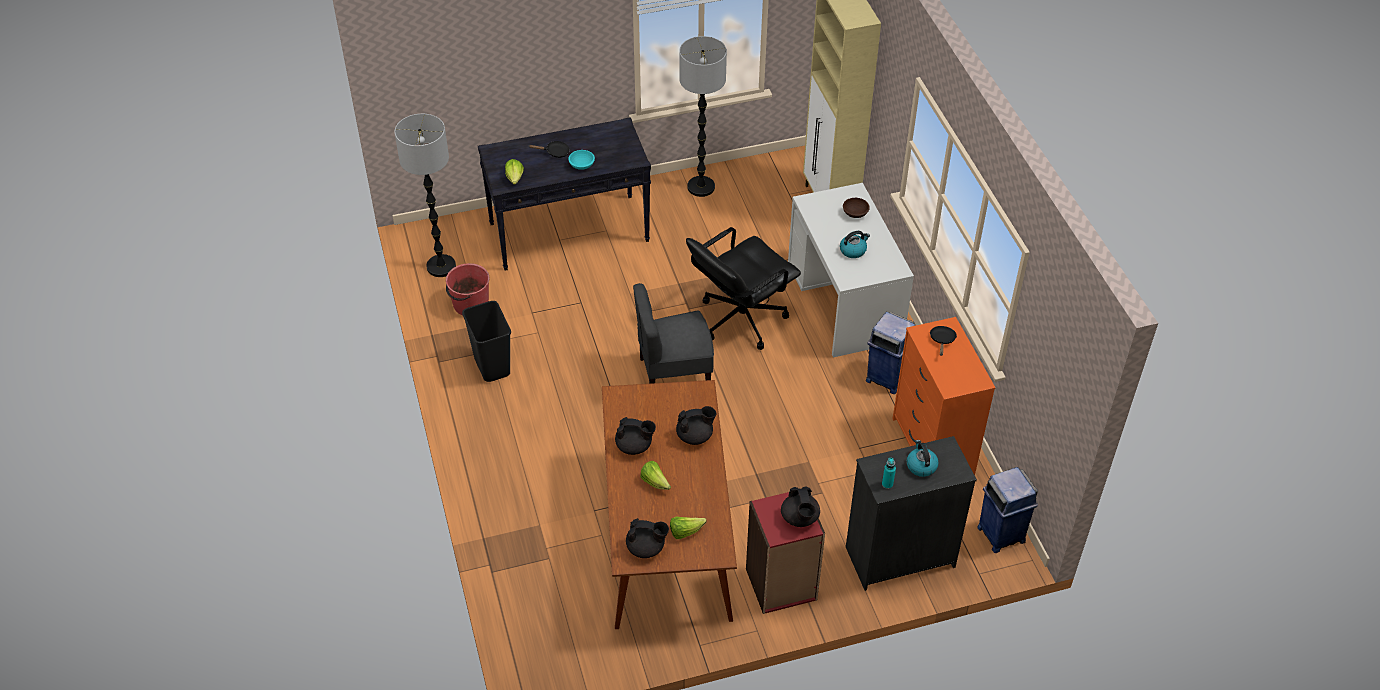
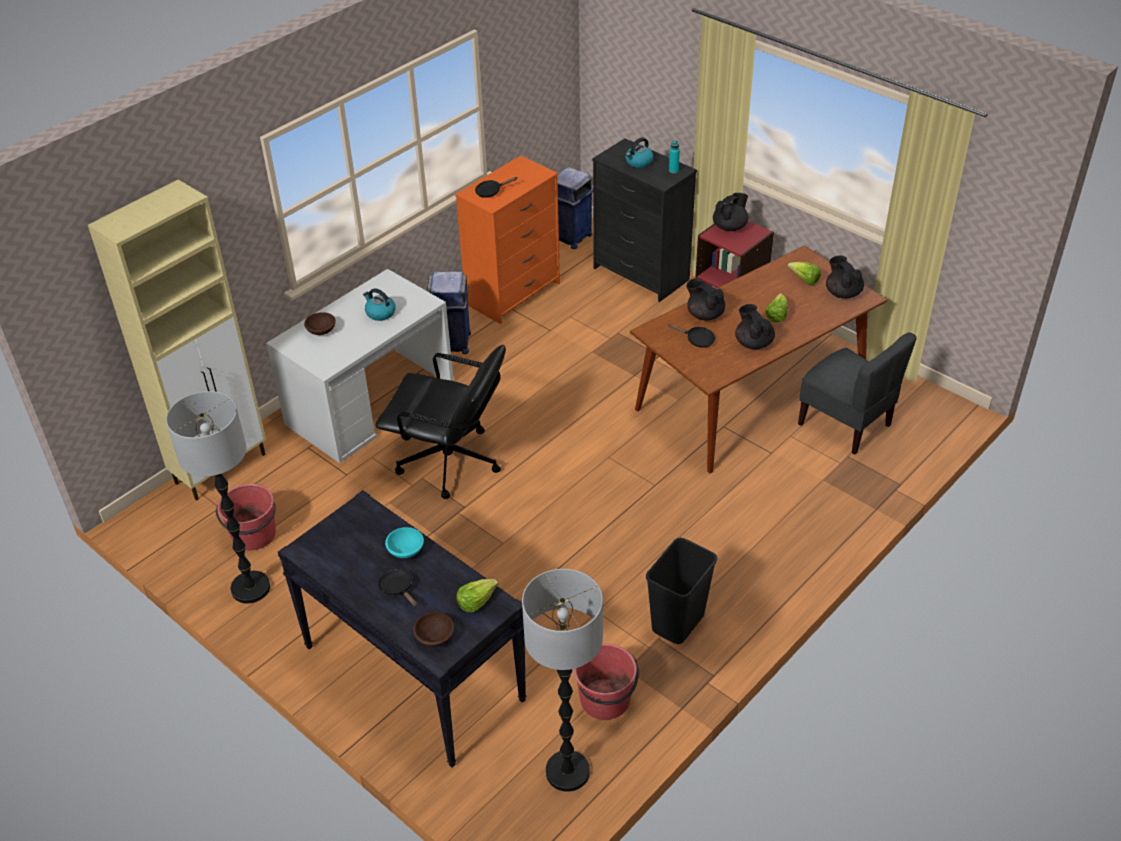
camera: 120 degrees left, 5 degrees down
(506, 153) = (434, 636): none -> brown bowl
(667, 413) = (697, 340): none -> black frying pan
(674, 373) = (563, 477): grey chair -> grey chair (845, 424)
(748, 201) = (254, 535): none -> red bucket

